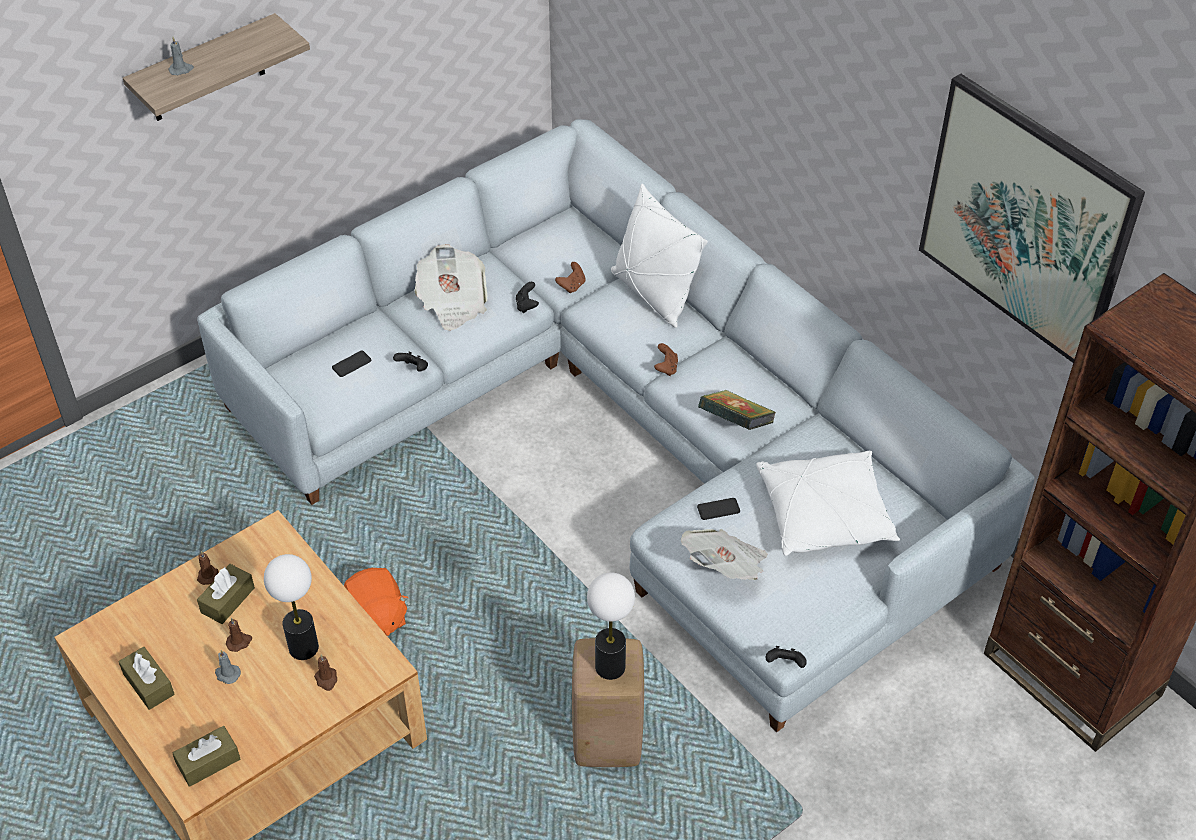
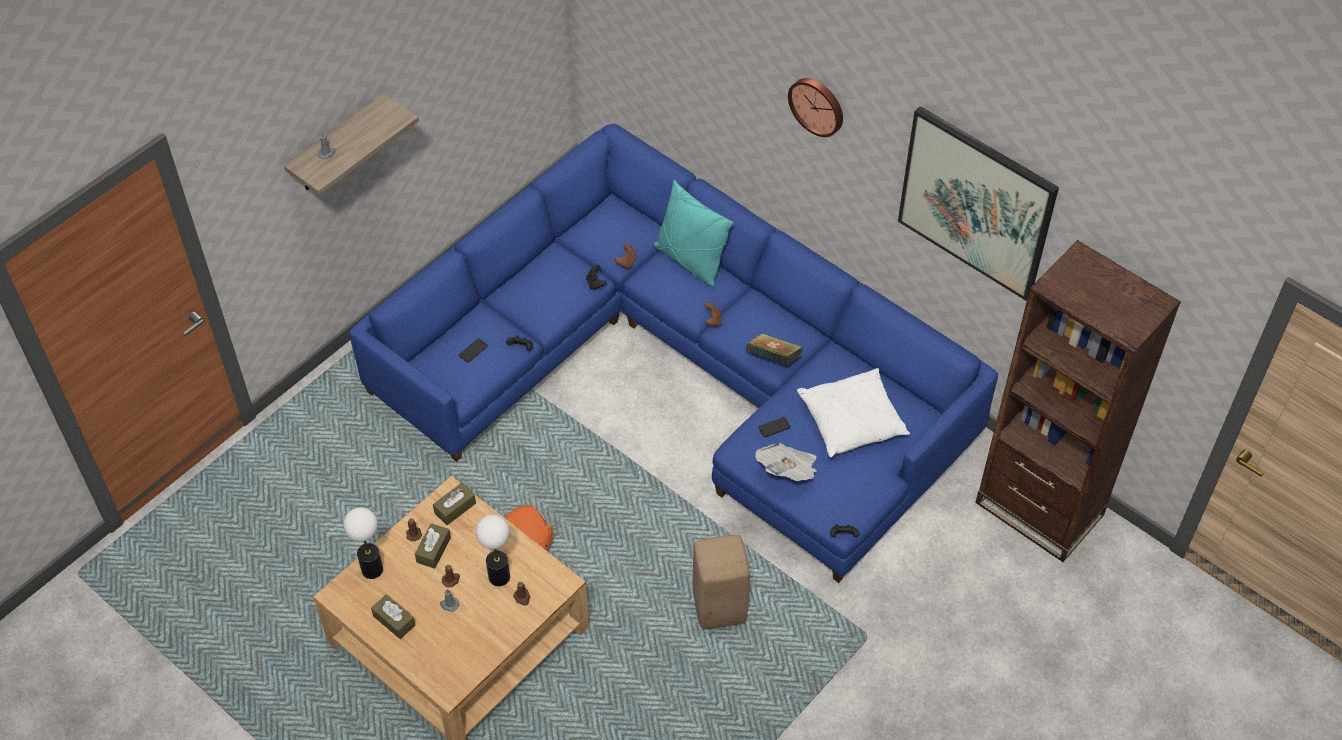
camera: 10 degrees left, 5 degrees up
(208, 762) = (454, 669): brown tissue box -> brown tissue box (455, 508)
(452, 303) = (538, 289): newspaper -> none
(610, 667) = (724, 558): table lamp -> table lamp (372, 569)
(626, 434) = (683, 370): grey sofa -> blue sofa
(653, 294) = (690, 261): white pillow -> turquoise pillow
(828, 82) = (817, 105): none -> wall clock

